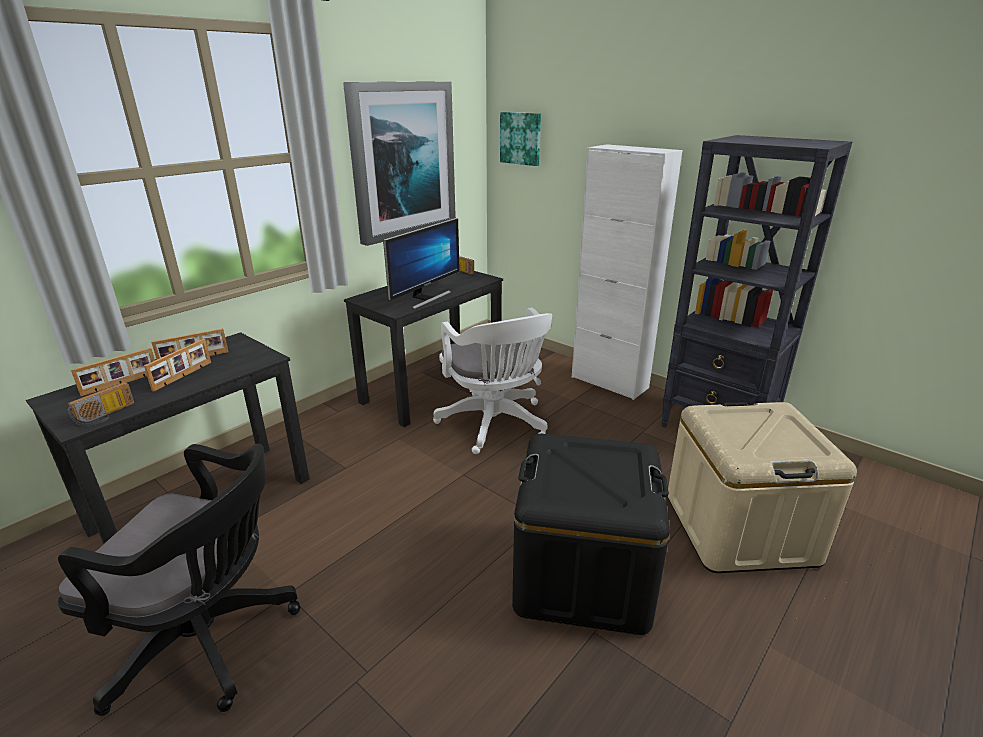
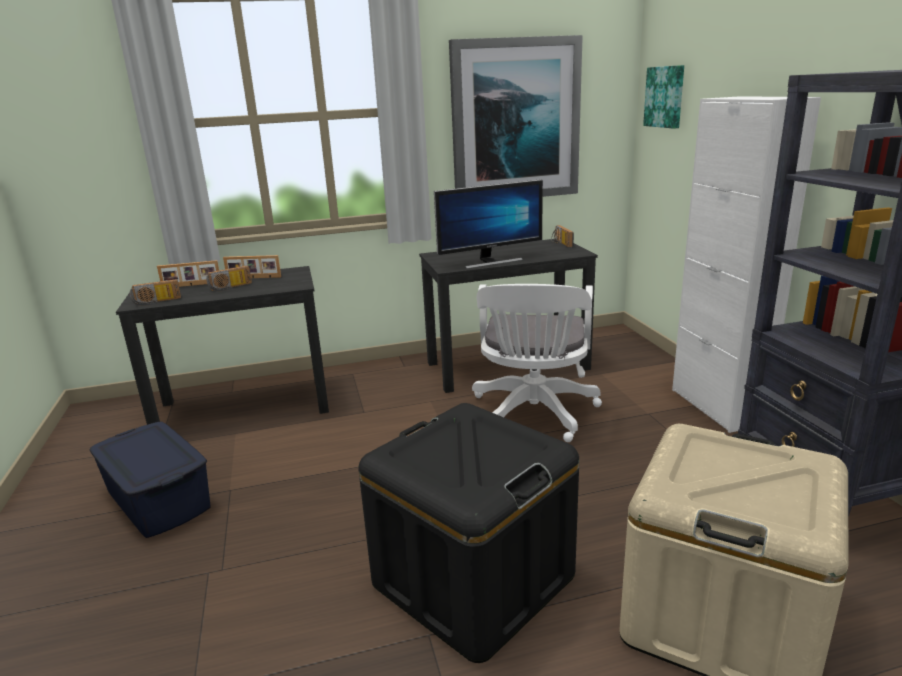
camera: 35 degrees right, 5 degrees down
(183, 376) = (231, 287): picture frame -> radio
(210, 640) = (157, 500): black office chair -> blue storage box

